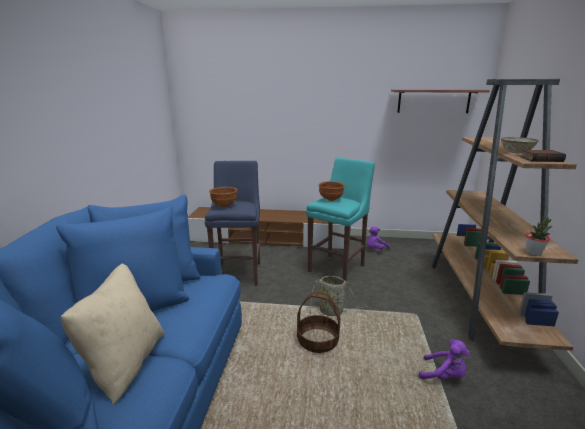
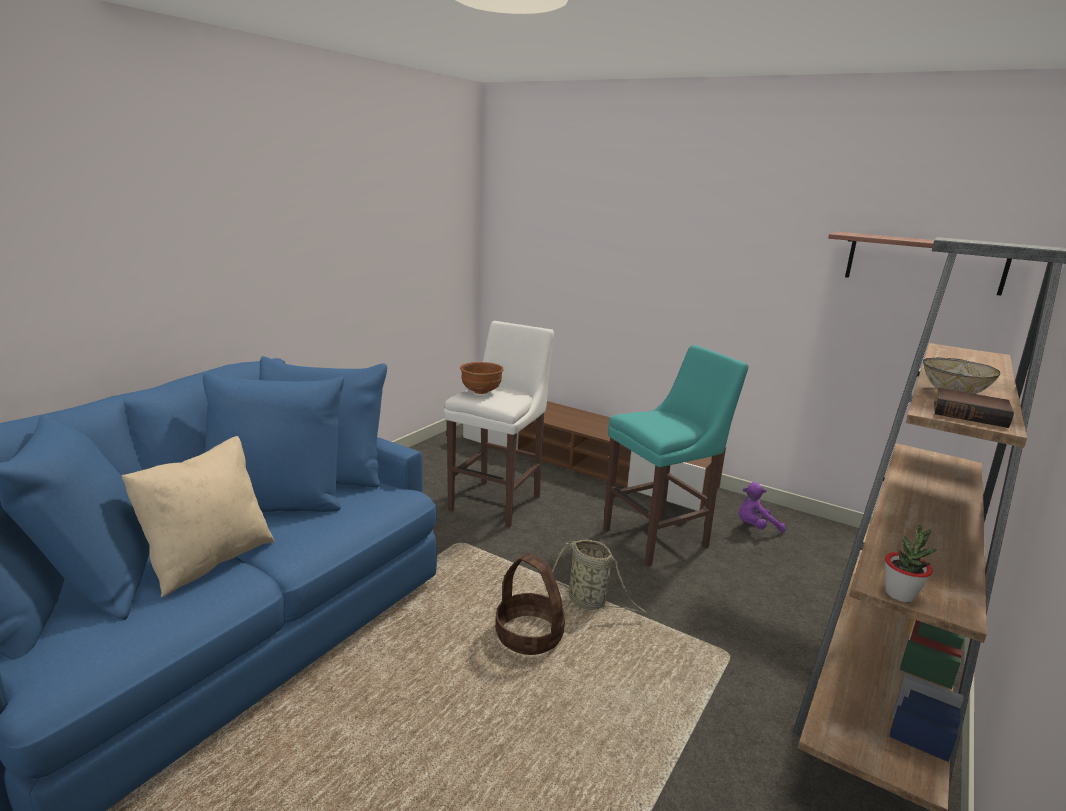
camera: 25 degrees right, 0 degrees up
(238, 272) = (498, 501): blue stool -> white stool
(331, 199) = (655, 416): brown bowl -> none
(443, 376) = (686, 764): purple plush toy -> none

